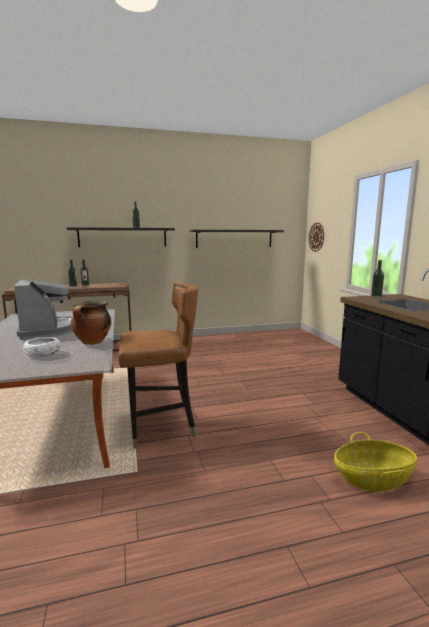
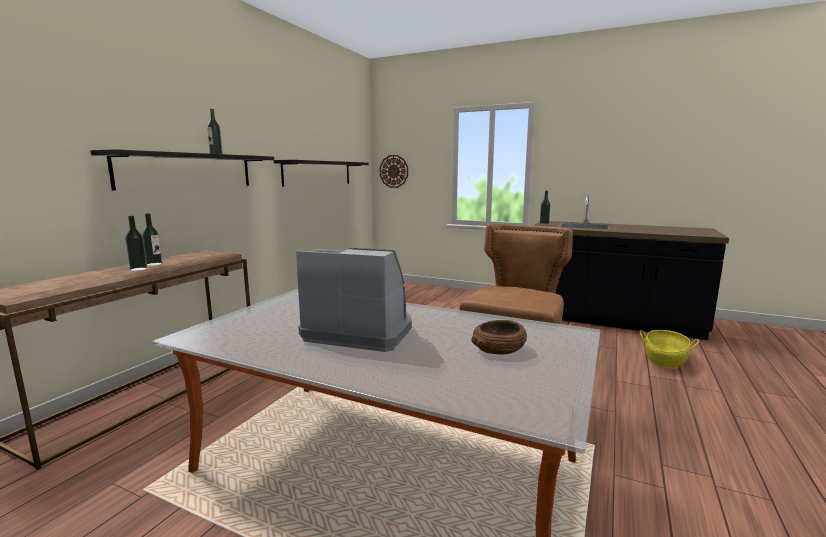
camera: 50 degrees left, 0 degrees up
(42, 354) = (499, 348): white bowl -> brown bowl
(92, 342) = (476, 320): cooking pot -> none

